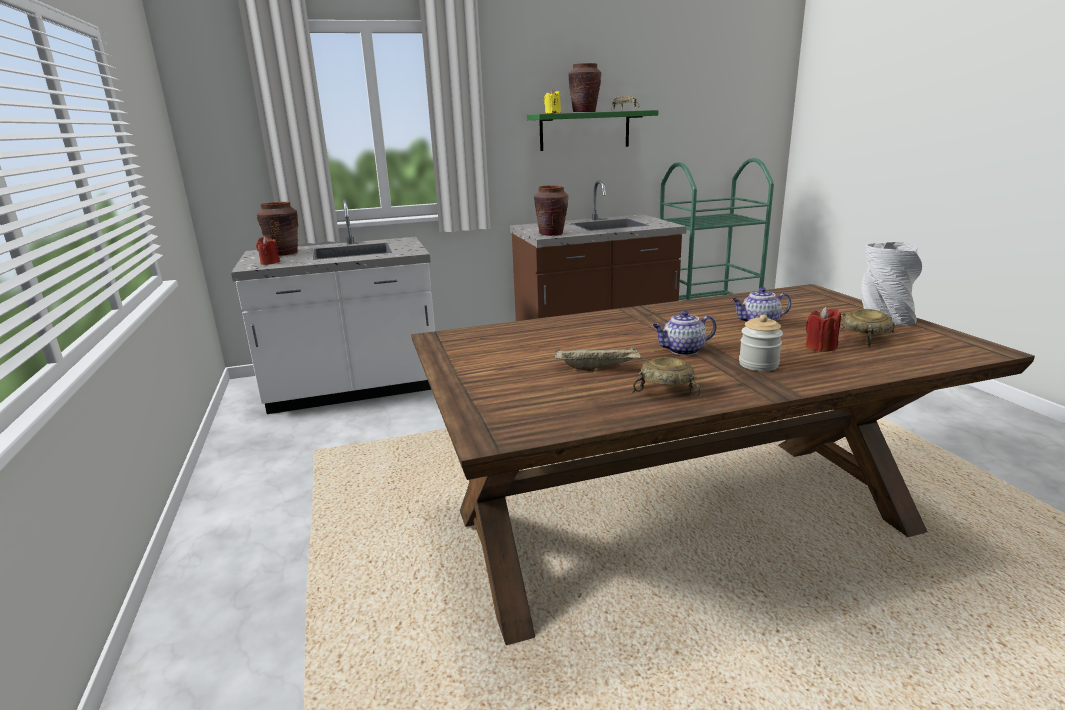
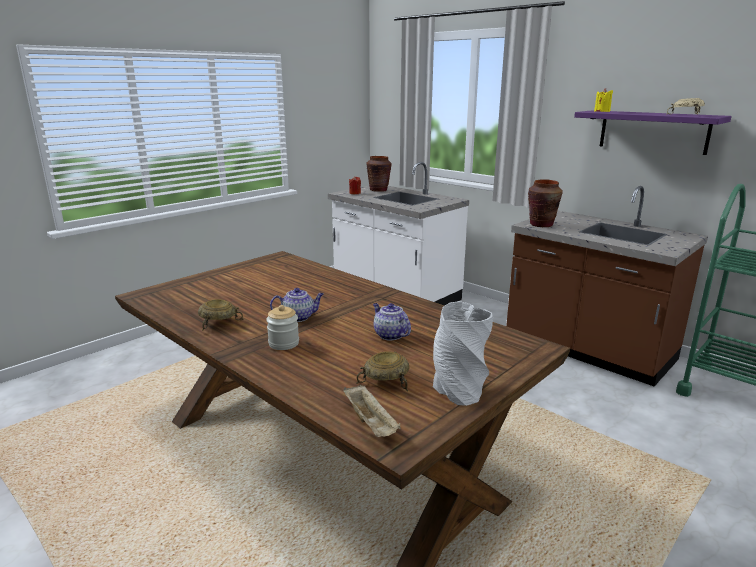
camera: 60 degrees right, 0 degrees up
(584, 112) = (636, 113): brown vase -> none
(585, 131) = (653, 131): green shelf -> purple shelf
(598, 368) = (248, 300): beige tray -> beige tray (371, 423)
(682, 350) = (299, 317): teapot -> teapot turned 120 degrees clockwise
(820, 347) = (342, 363): red candle -> none

